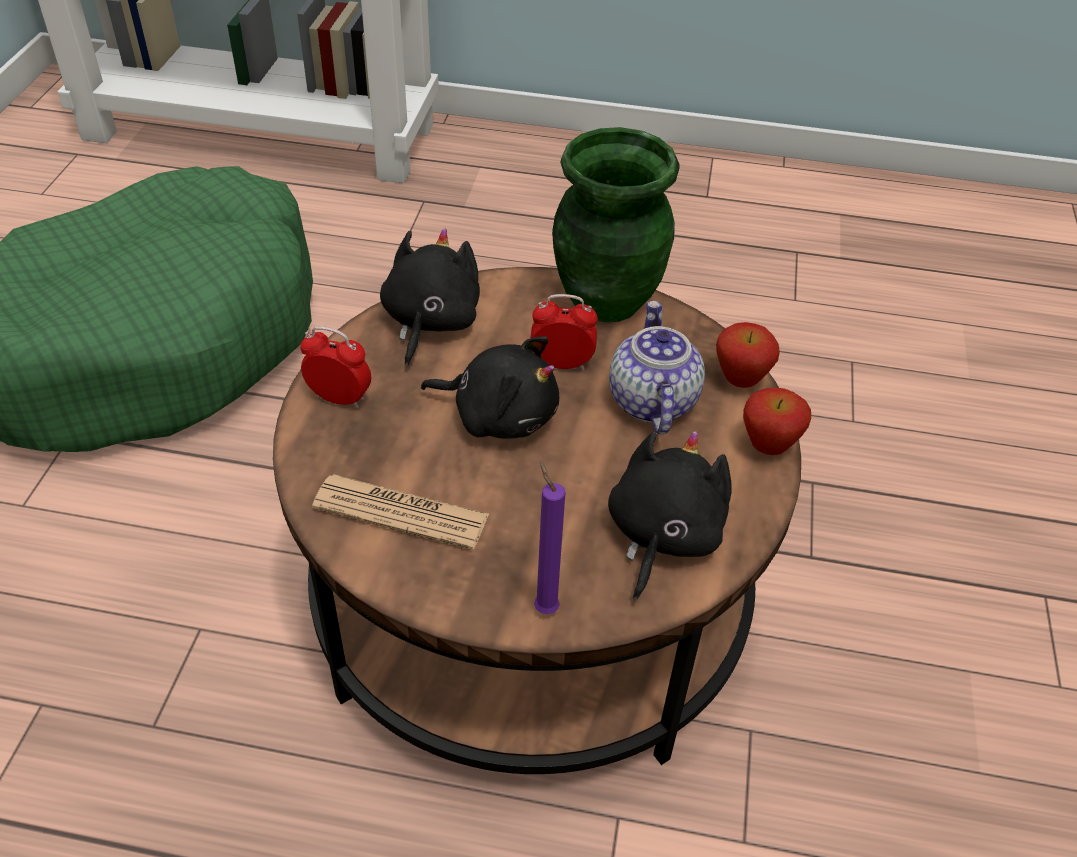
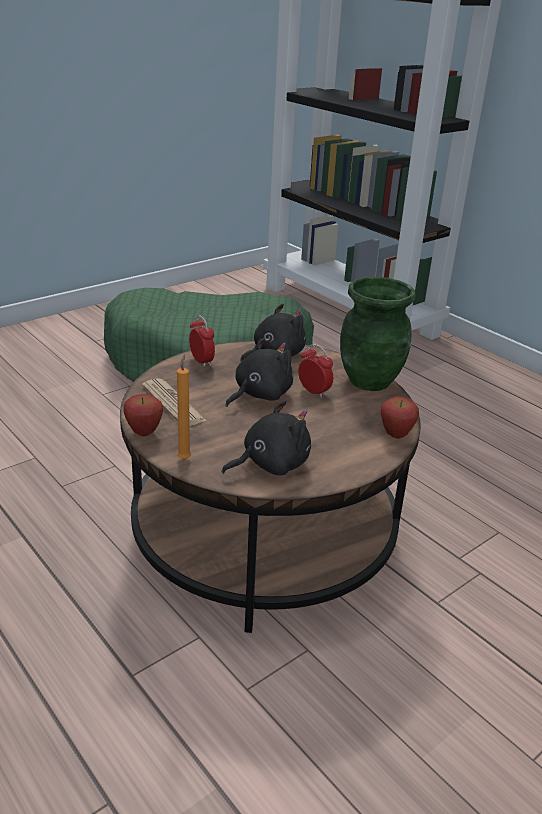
camera: 40 degrees right, 15 degrees down
(500, 415) = (259, 394): black plush toy -> black plush toy turned 105 degrees counterclockwise
(544, 606) = (184, 458): purple candle -> orange candle
(651, 400) = (337, 421): teapot -> none
(768, 447) = (373, 463): apple -> apple (144, 433)

